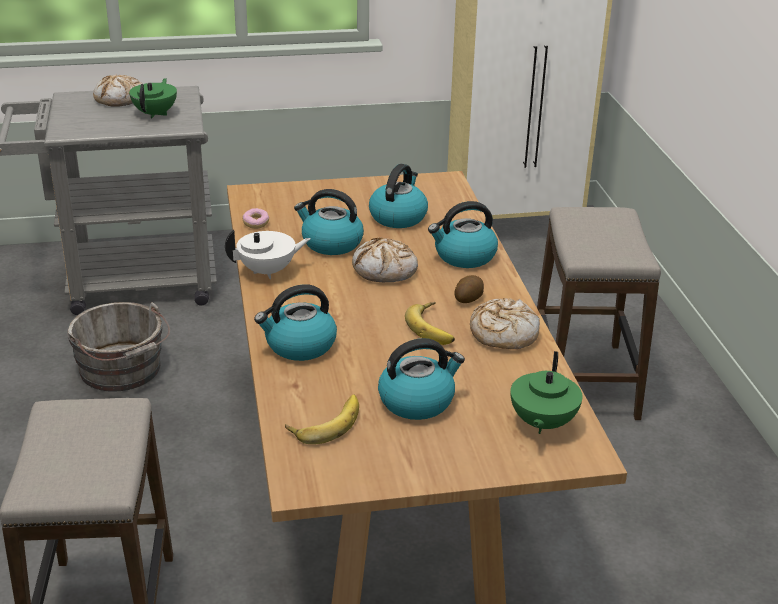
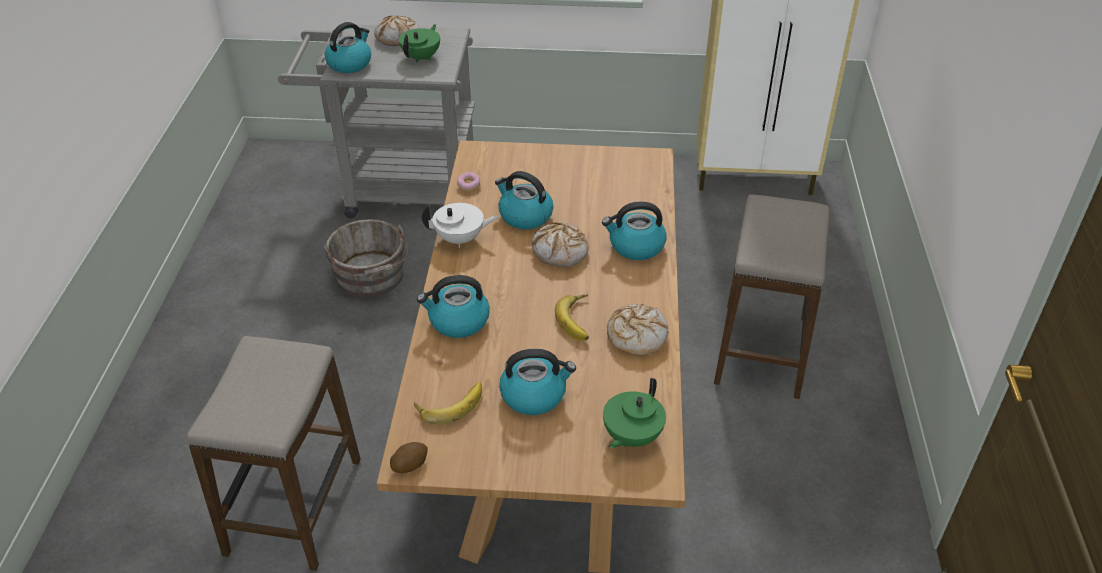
camera: 15 degrees right, 10 degrees up
(398, 216) = (594, 194): kettle -> kettle (350, 63)
(468, 298) = (621, 293): potato -> potato (410, 464)

